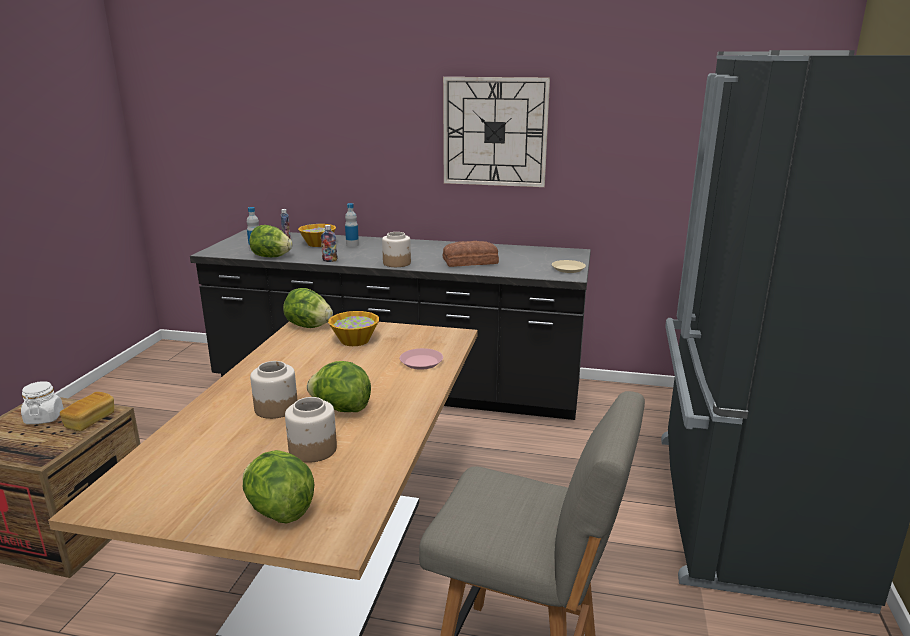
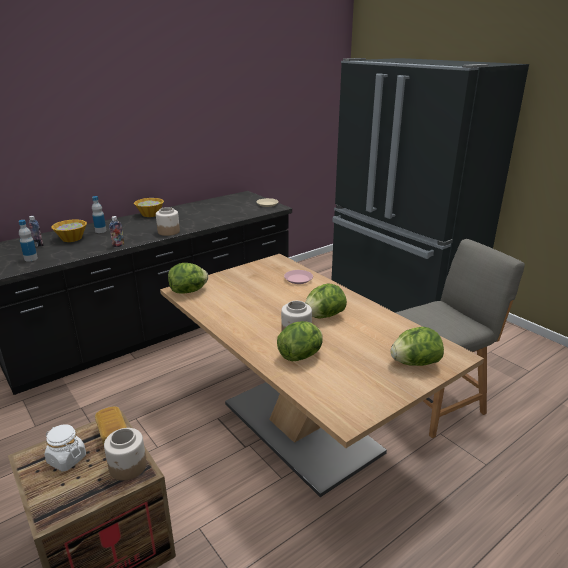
camera: 50 degrees left, 5 degrees up
(271, 257) = (63, 258): lettuce -> lettuce (301, 355)
(312, 450) = (361, 337): jar -> jar (128, 467)
(355, 340) = (237, 285): bowl -> bowl (150, 214)
(471, 262) = (209, 216): bread -> none
(495, 132) = (179, 120): wall clock -> none

